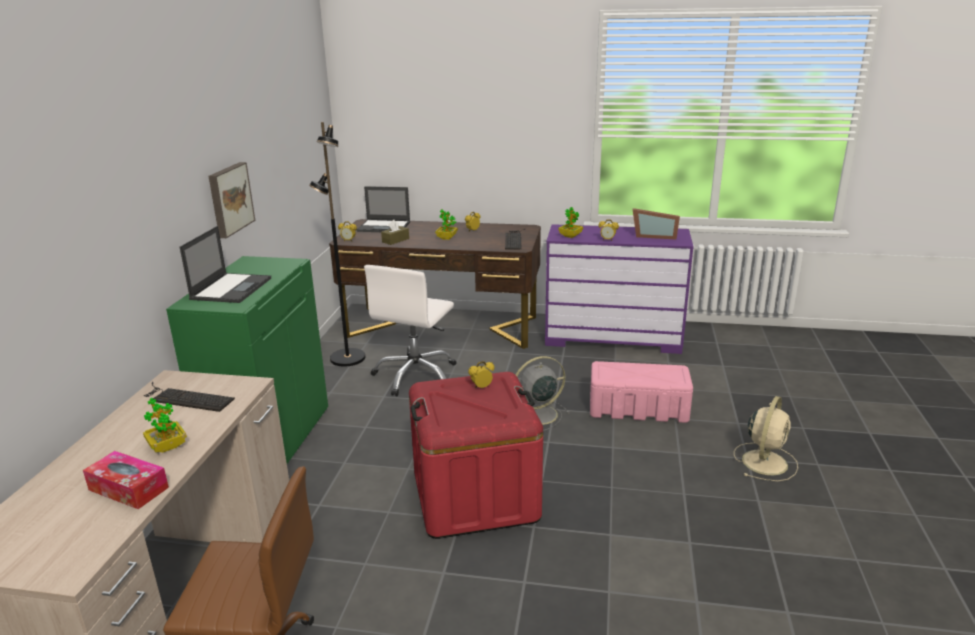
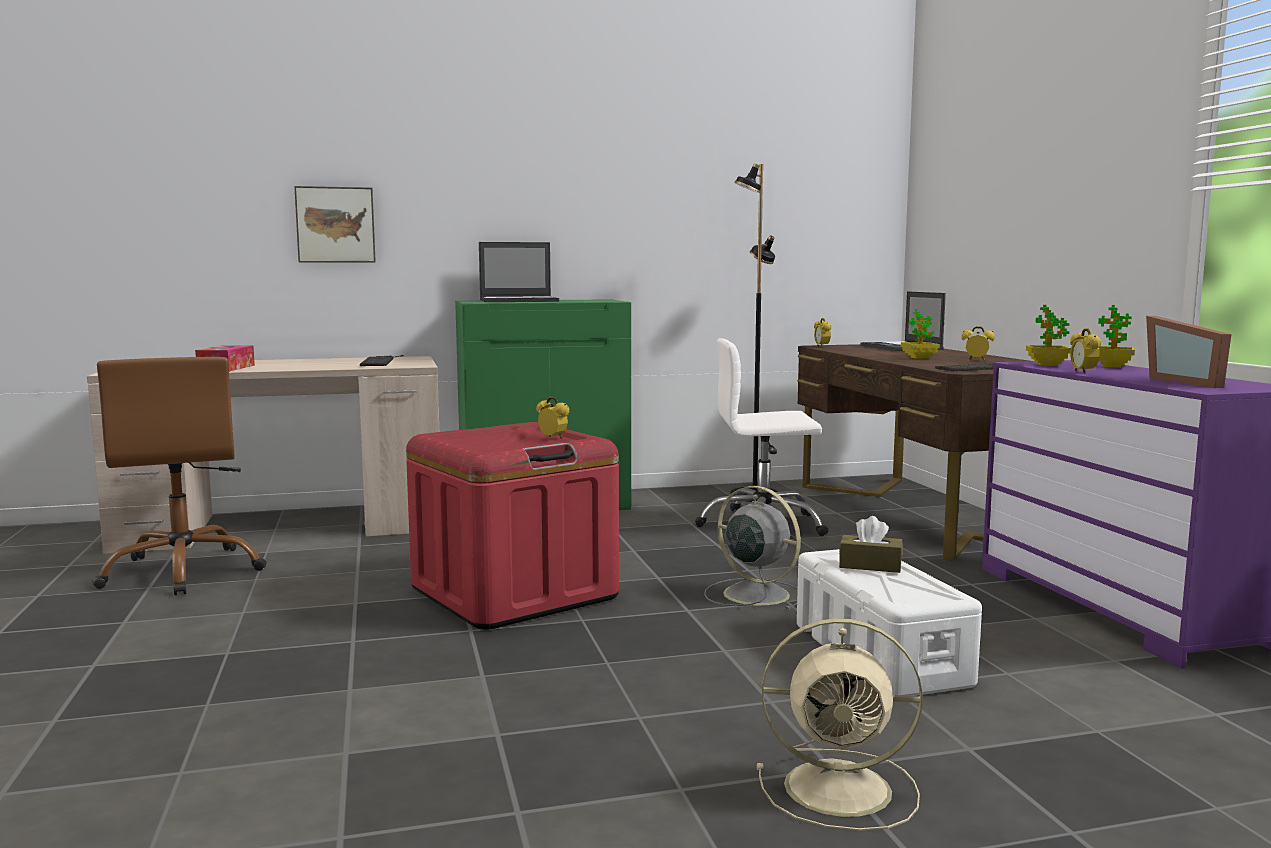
camera: 65 degrees right, 15 degrees down
(167, 446) = (293, 366): potted plant -> potted plant (1112, 366)
(229, 199) = (609, 232): picture -> picture (336, 225)
(395, 240) = (862, 351): brown tissue box -> brown tissue box (870, 565)
(638, 408) = (880, 654): pink storage box -> white storage box

